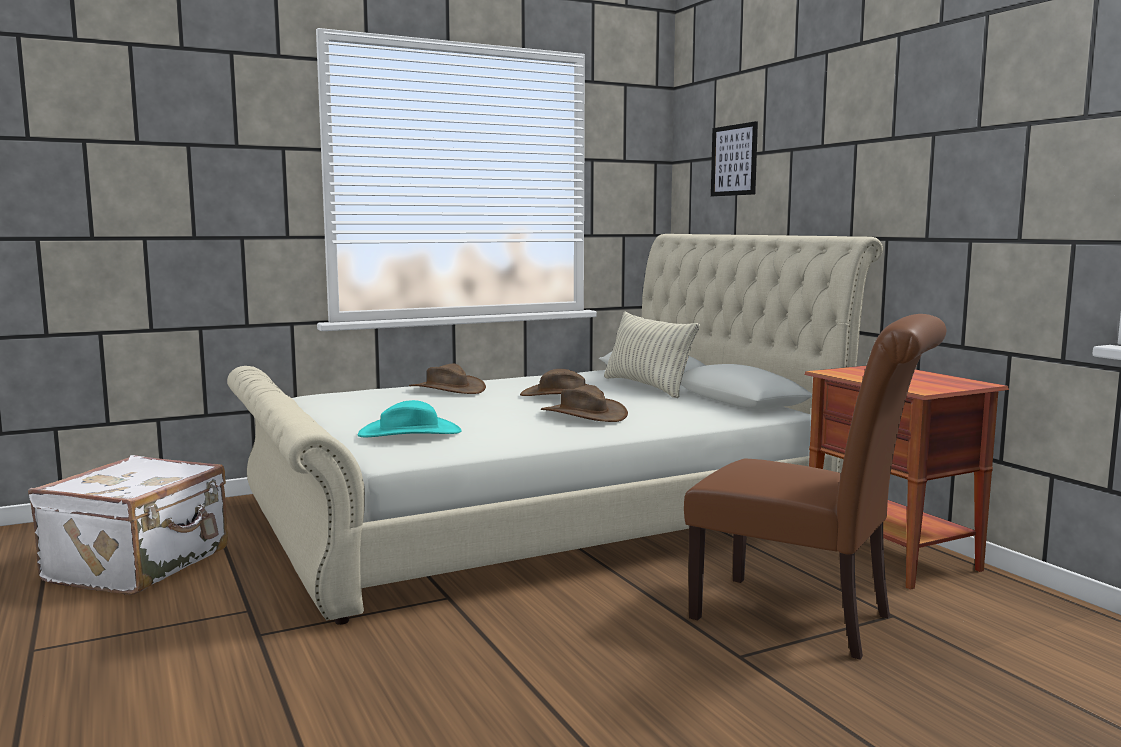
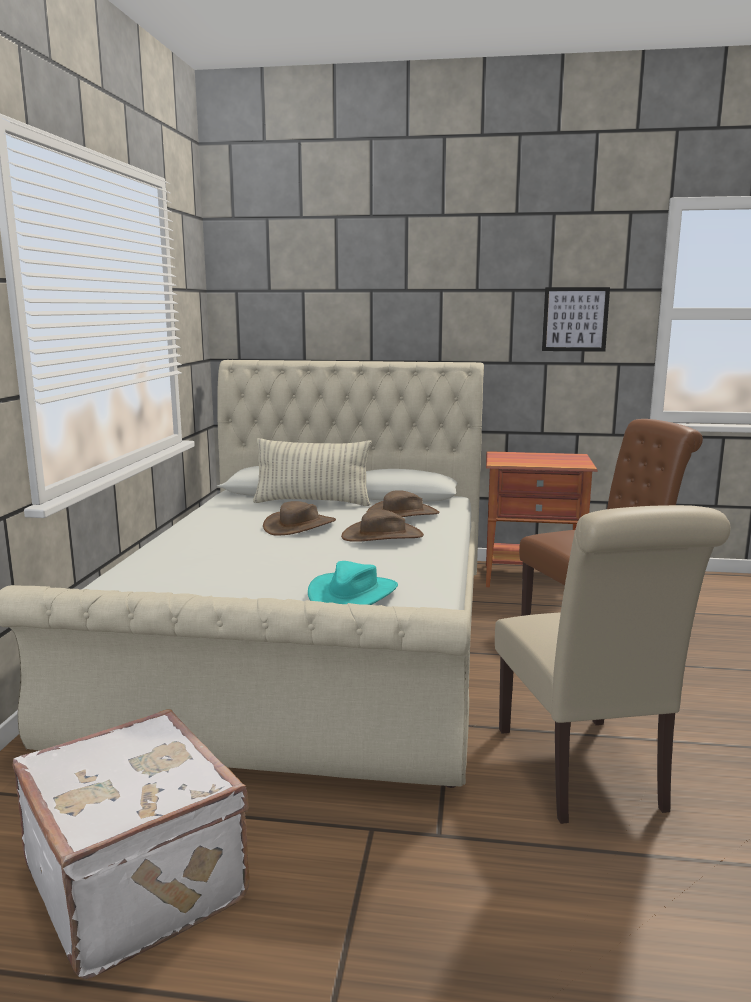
camera: 55 degrees left, 5 degrees up
(420, 674) = (584, 774): none -> beige chair
(447, 389) = (200, 548): brown hat -> brown hat (402, 514)
(734, 160) = (302, 295): picture -> picture (575, 319)

